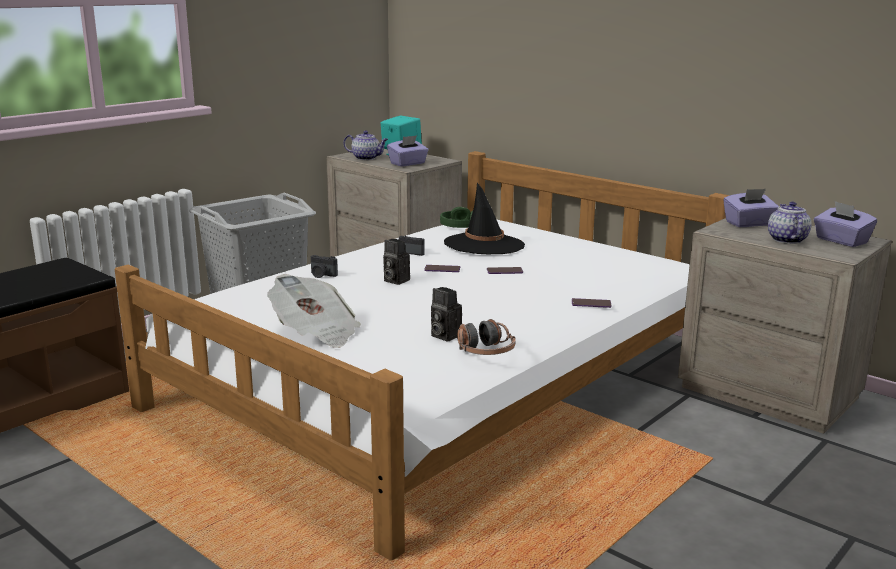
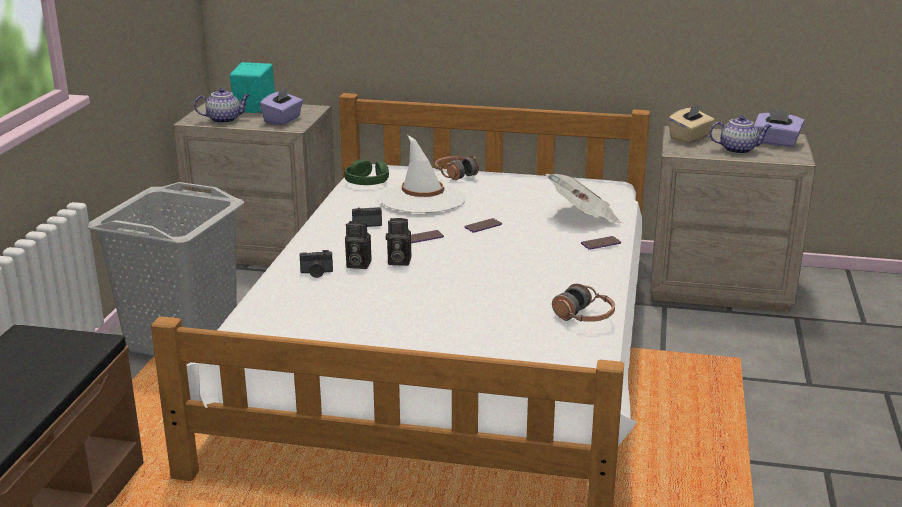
camera: 30 degrees left, 5 degrees up
(316, 333) = (411, 340): newspaper -> newspaper (583, 217)
(443, 335) = (527, 310): camera -> camera (357, 264)
(484, 245) = (422, 199): black hat -> white hat
(542, 233) = (456, 174): none -> headphones
(749, 224) = (690, 138): purple tissue box -> beige tissue box
(786, 240) = (738, 150): teapot -> teapot turned 120 degrees clockwise

